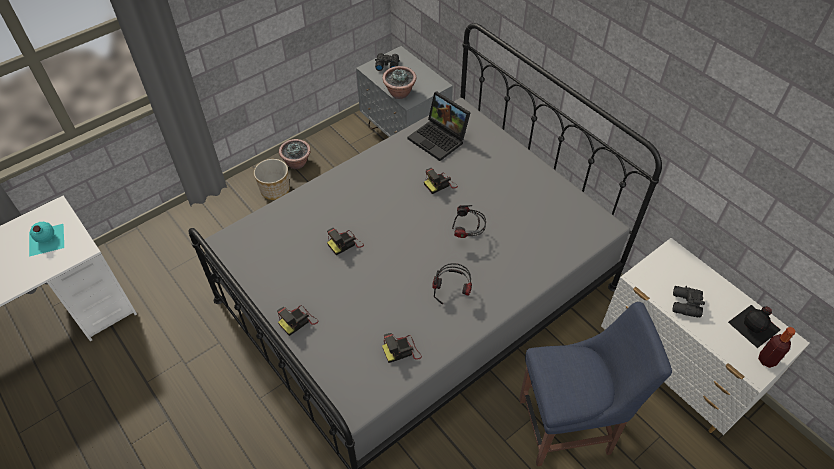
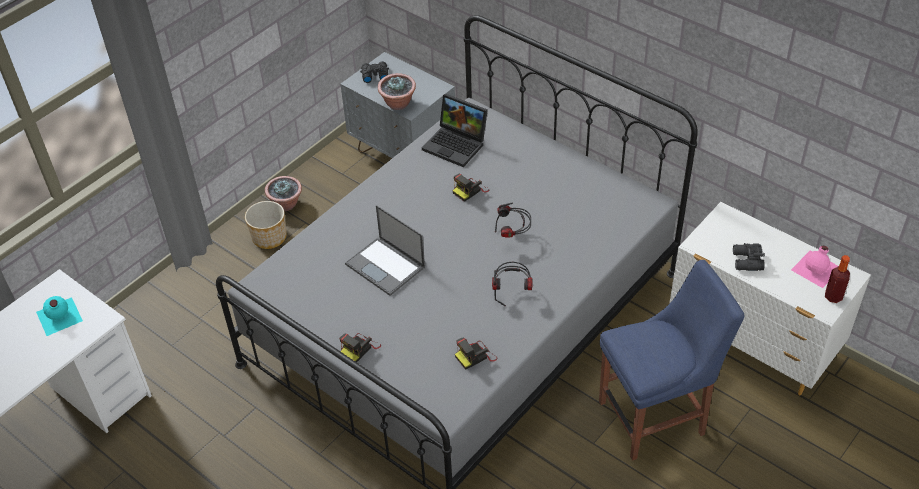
camera: 10 degrees left, 5 degrees down
(345, 243) = (386, 266): camera -> laptop
(755, 326) = (817, 268): black bottle -> pink bottle

